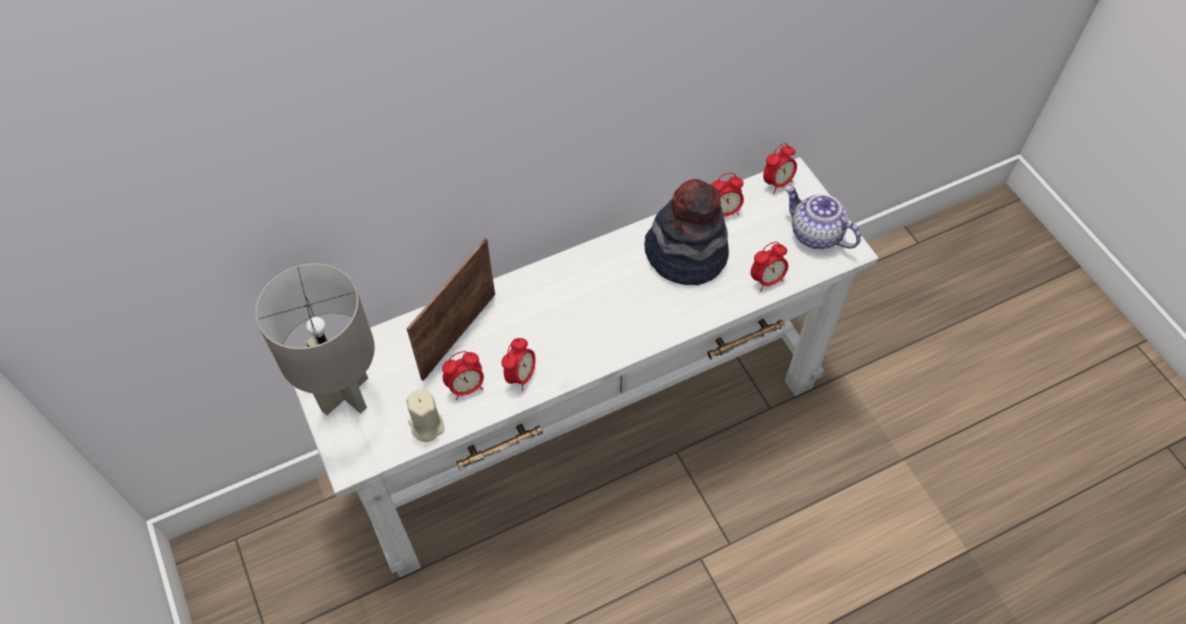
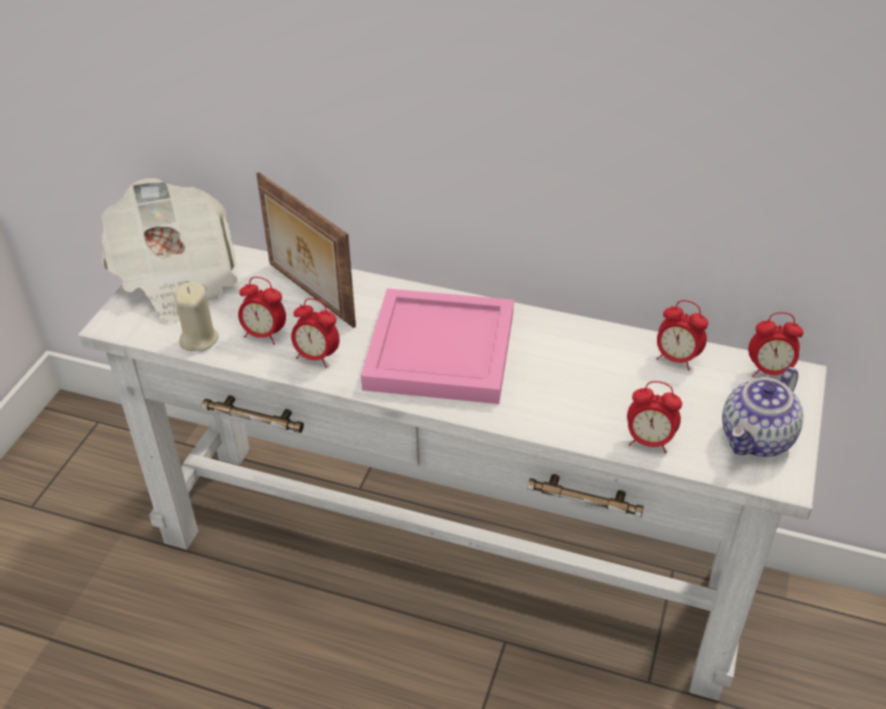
camera: 45 degrees right, 15 degrees down
(346, 394) = (176, 278): grey table lamp -> newspaper
(457, 335) = (309, 295): picture frame -> picture frame turned 120 degrees counterclockwise
(520, 376) = (316, 357): alarm clock -> alarm clock turned 45 degrees clockwise
(592, 311) = (442, 352): none -> pink tray
(686, 254) = (590, 368): hat -> none
(815, 234) = (757, 439): teapot -> teapot turned 135 degrees counterclockwise

